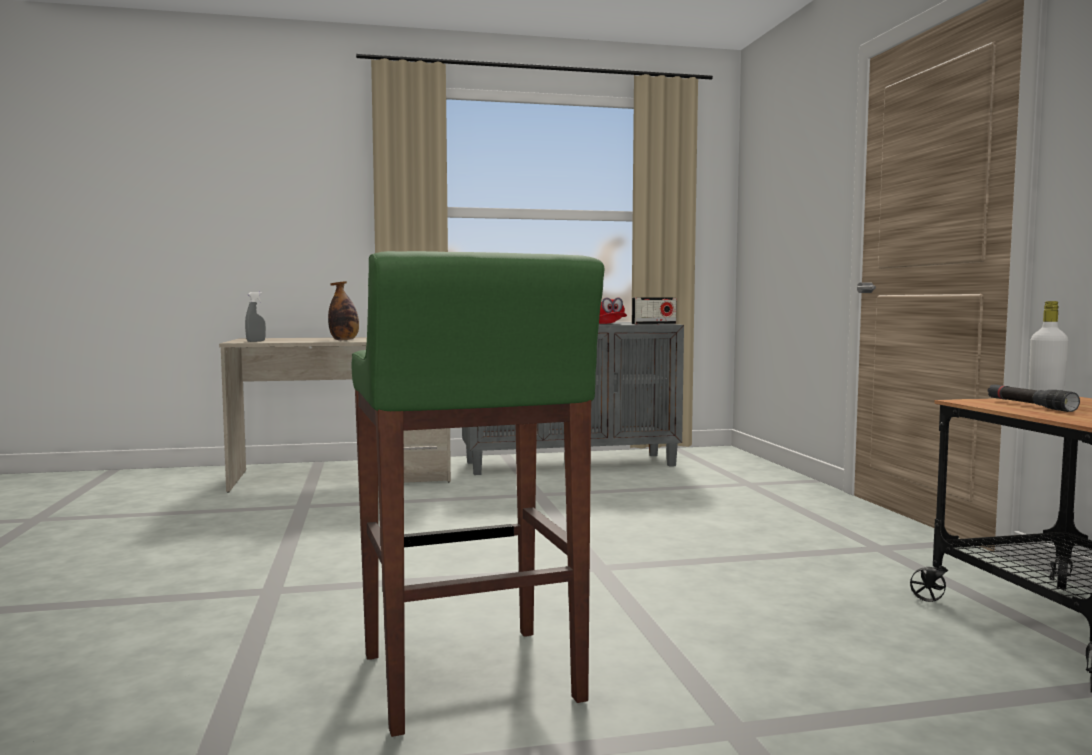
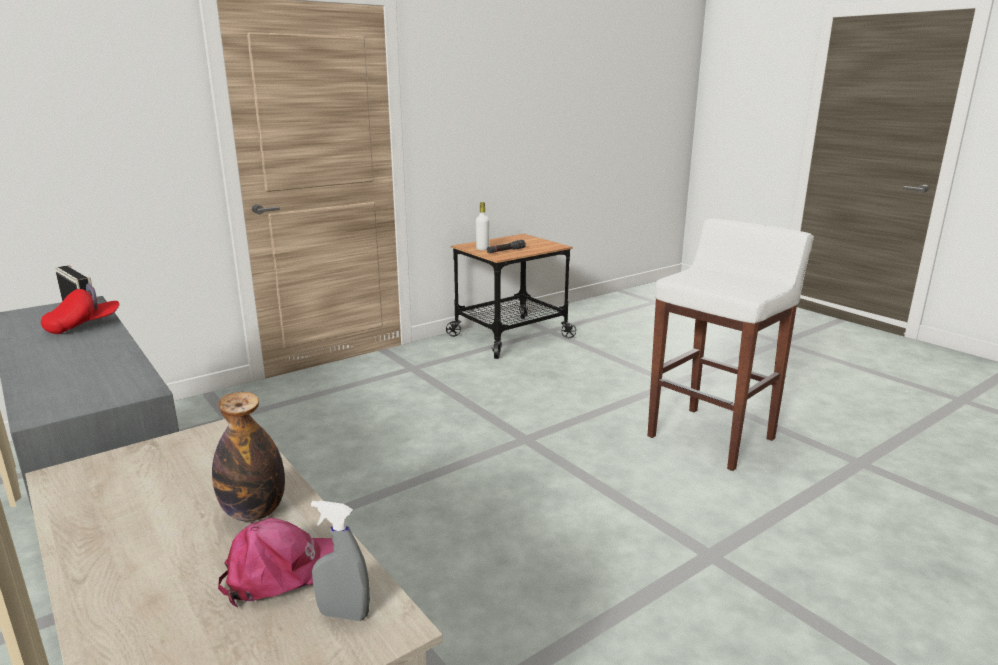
camera: 115 degrees left, 15 degrees up
(295, 340) = (285, 572): none -> pink cap
(470, 680) = (712, 437): green stool -> white stool

